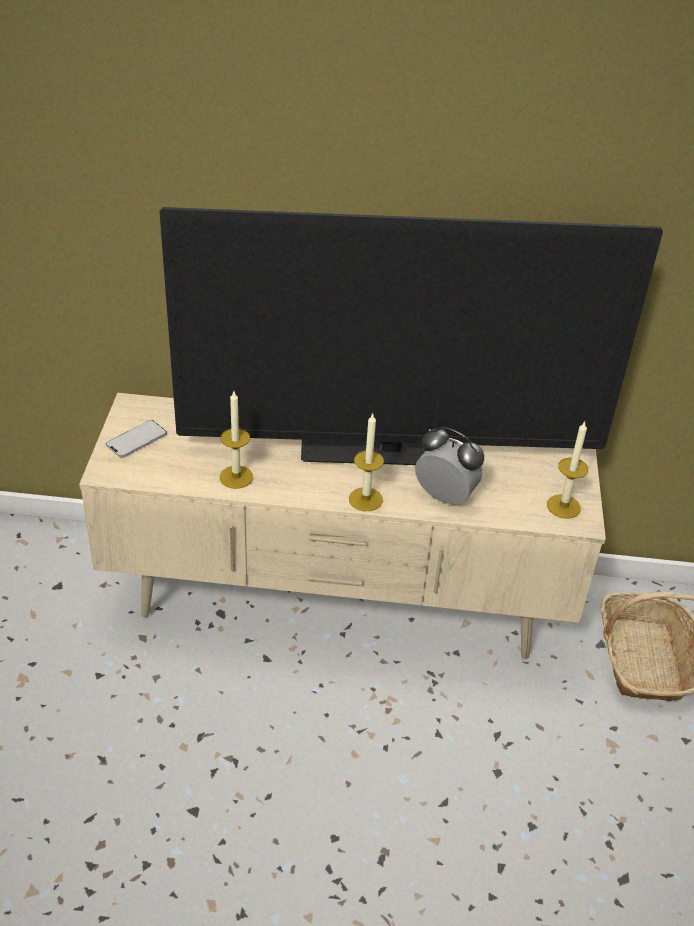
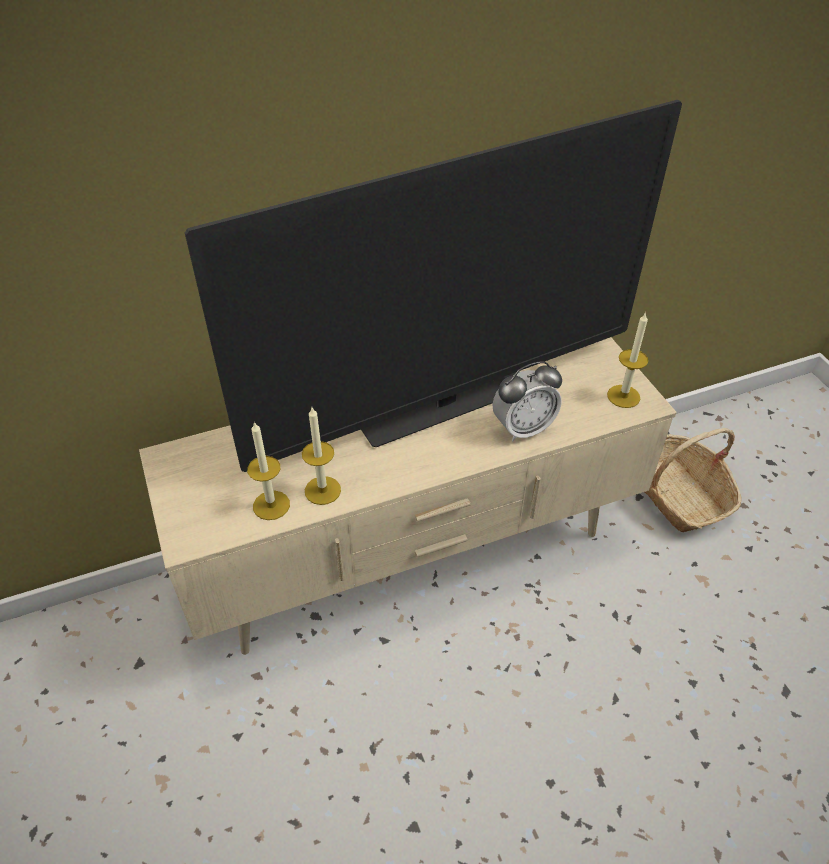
camera: 25 degrees left, 5 degrees up
(136, 440) = (194, 493): phone -> none
(365, 499) = (458, 461): candle -> candle (271, 505)
(445, 496) = (523, 428): alarm clock -> alarm clock turned 150 degrees clockwise

